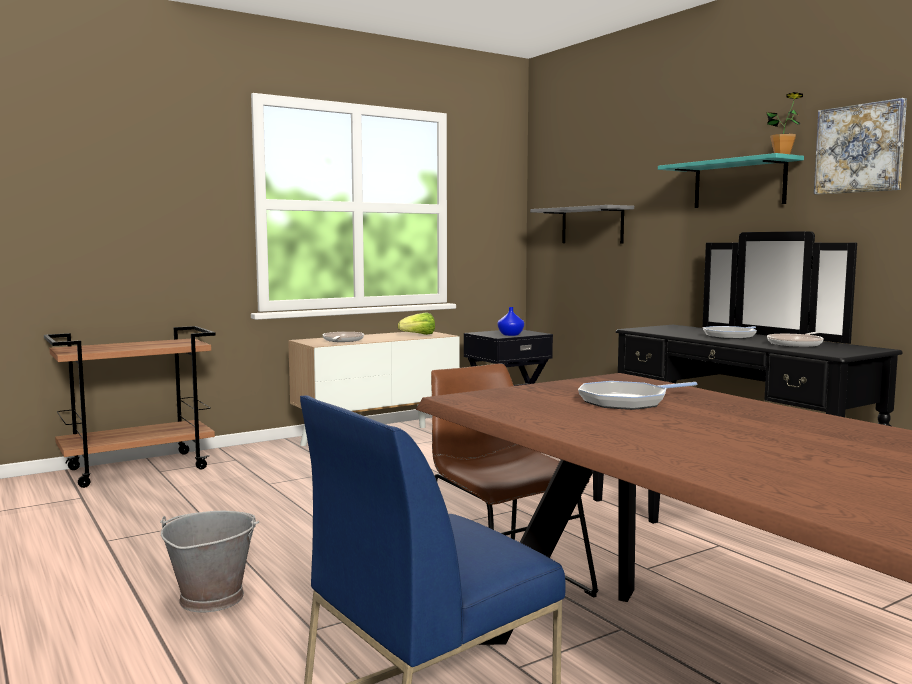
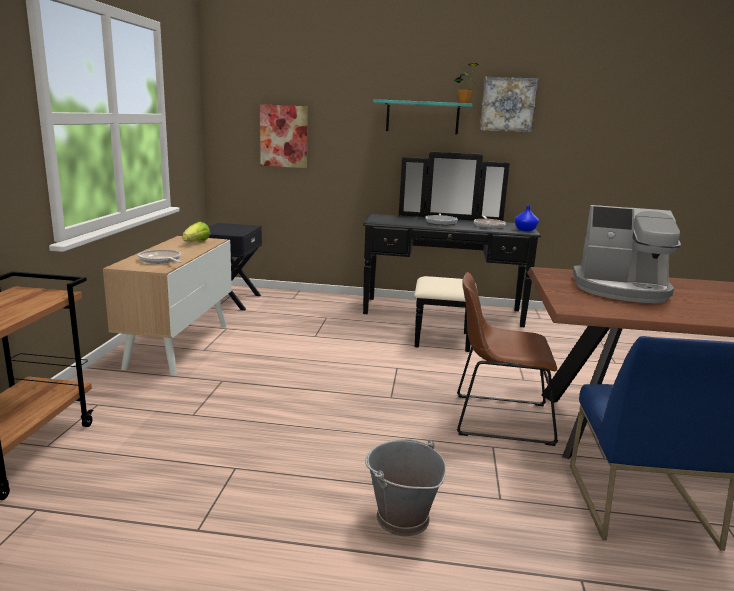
camera: 50 degrees left, 10 degrees up
(510, 335) = (238, 230): blue vase -> blue vase (525, 230)
(592, 225) = (284, 136): grey shelf -> picture
(627, 401) = (621, 289): frying pan -> coffee machine

